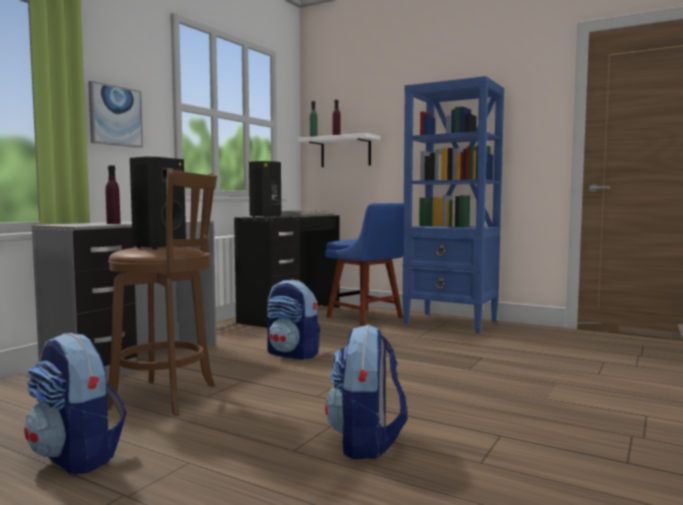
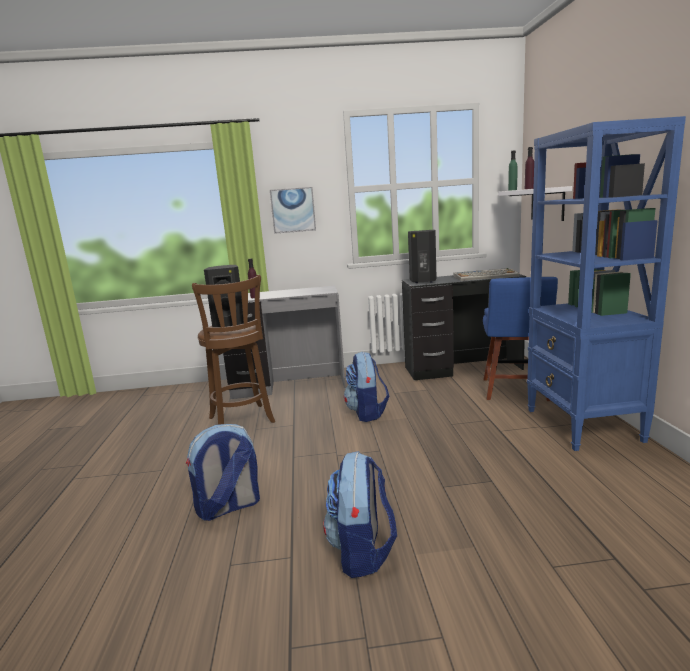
camera: 55 degrees right, 10 degrees up
(77, 457) = (150, 443): backpack -> backpack (362, 552)

